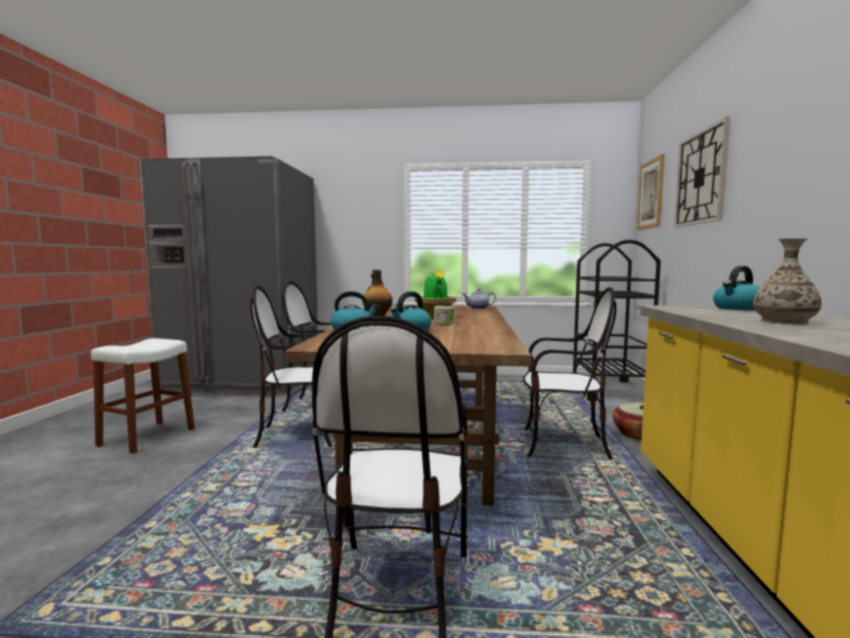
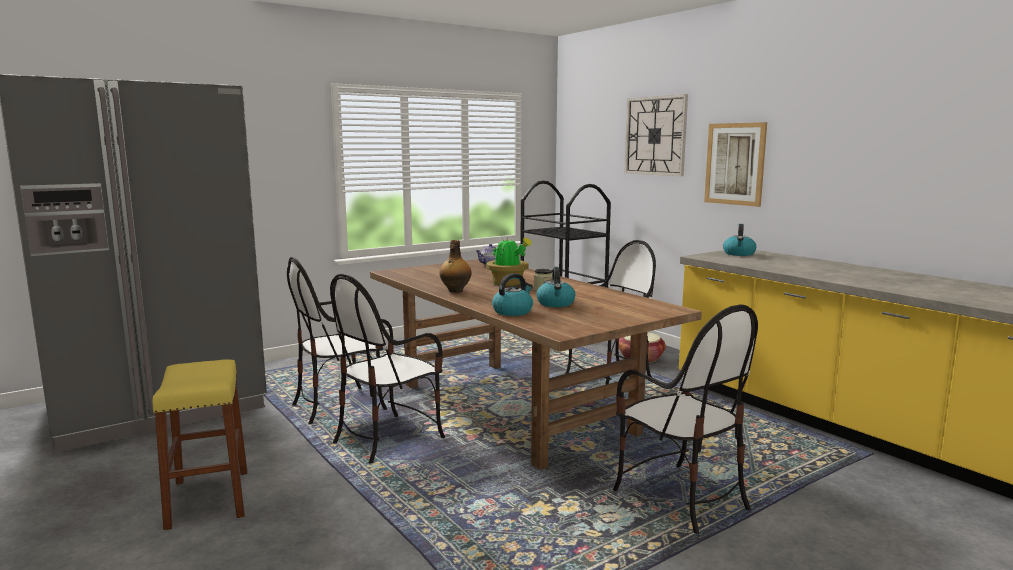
camera: 40 degrees left, 5 degrees up
(147, 437) = (208, 498): white stool -> yellow stool
(650, 194) = (583, 135): picture -> picture (735, 164)
(784, 321) = (798, 266): vase -> none

